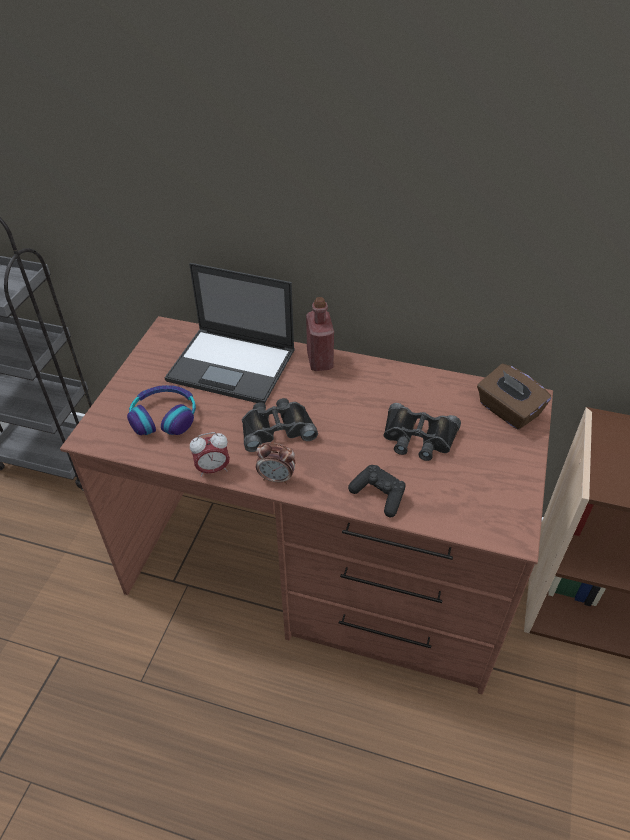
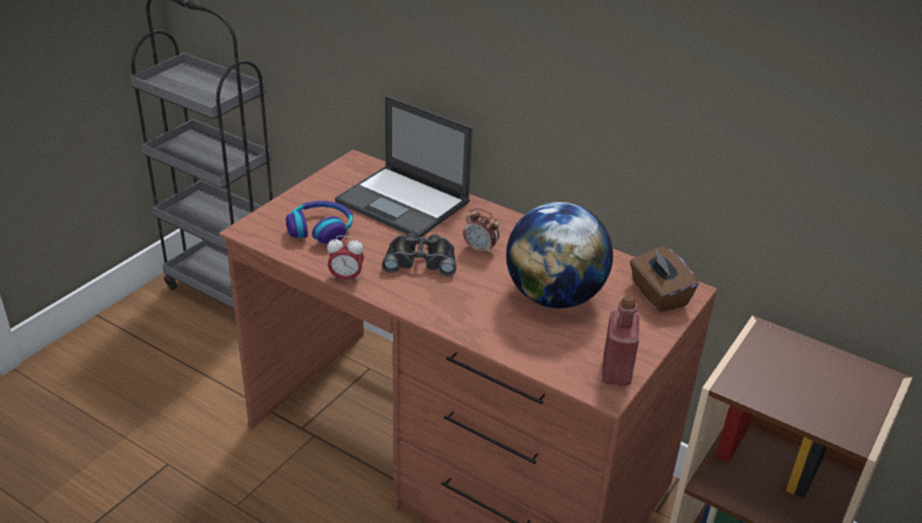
camera: 15 degrees right, 10 degrees down
(276, 478) = (401, 297): alarm clock -> alarm clock (480, 249)
(320, 360) = (490, 215): red bottle -> red bottle (616, 372)
(379, 495) = (491, 332): black game controller -> none
(418, 438) = (554, 296): black binoculars -> globe

